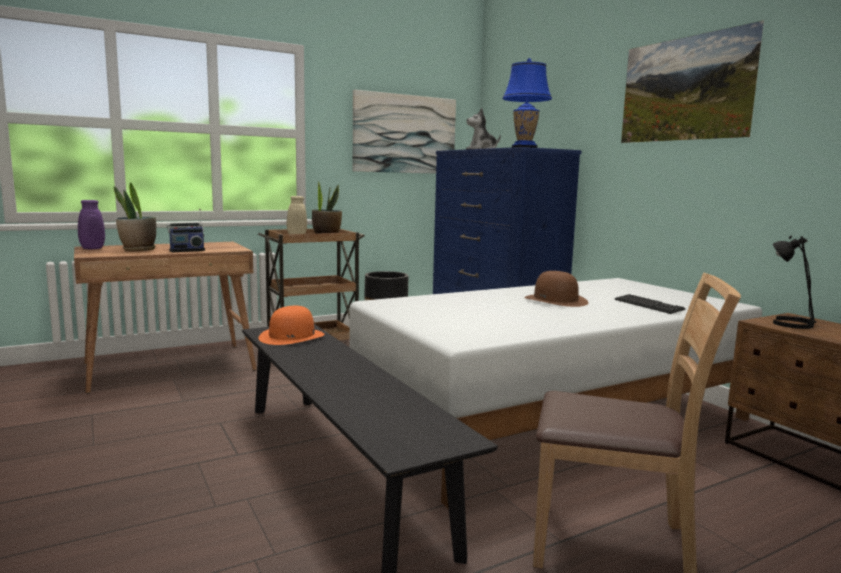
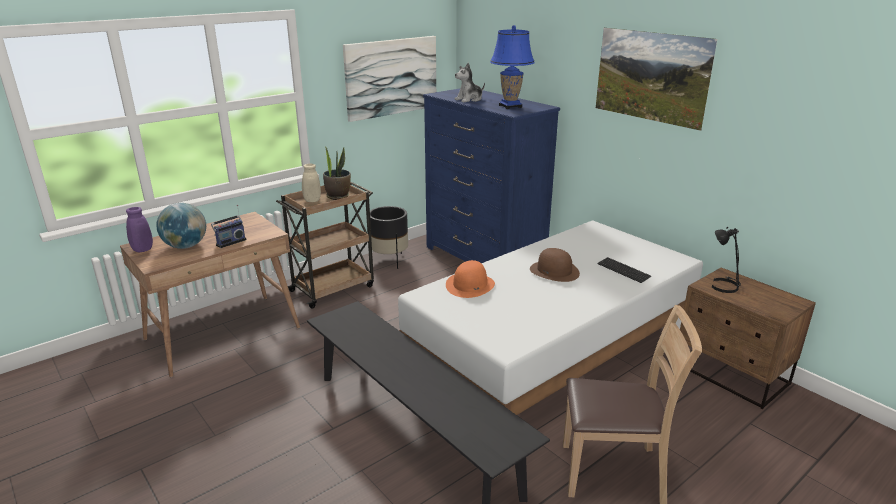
camera: 10 degrees left, 15 degrees up
(138, 250) = (186, 246): potted plant -> globe
(291, 336) = (353, 326): orange hat -> orange hat (470, 285)

